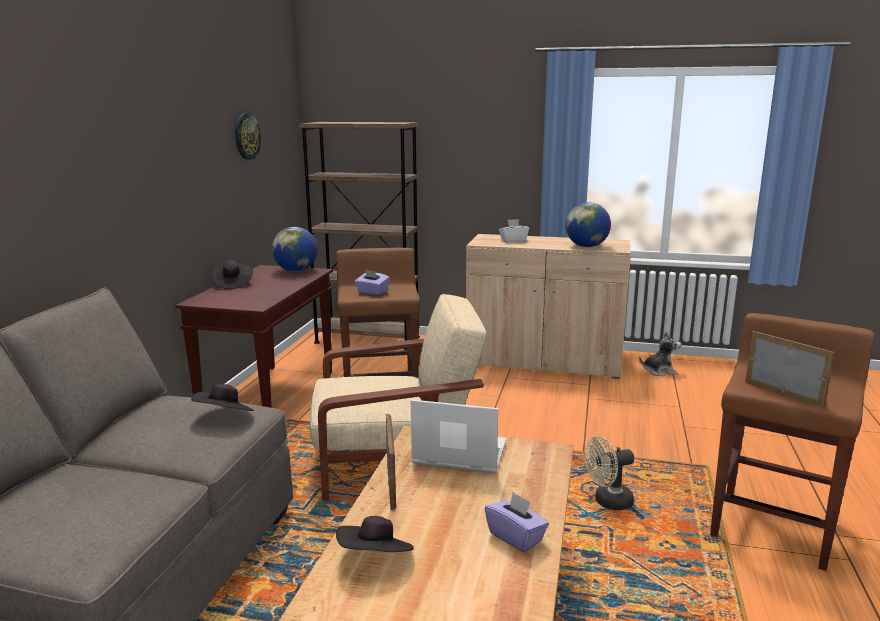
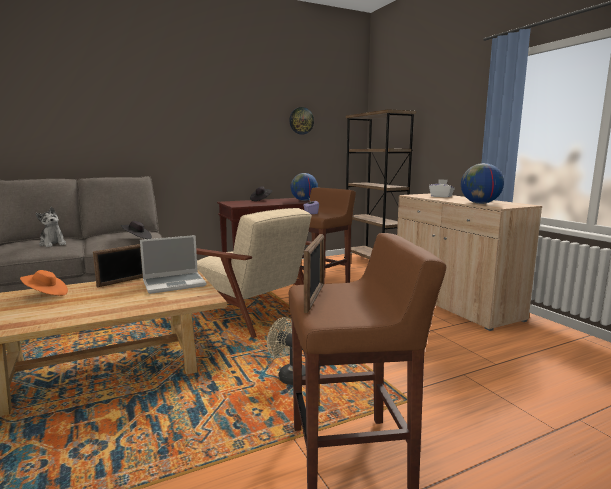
camera: 50 degrees right, 5 degrees down
(376, 558) = (46, 294): black hat -> orange hat
(458, 454) = (175, 283): laptop -> laptop turned 90 degrees clockwise
(516, 537) = (86, 313): purple tissue box -> none
(659, 371) = (543, 340): plush toy -> plush toy (53, 244)

